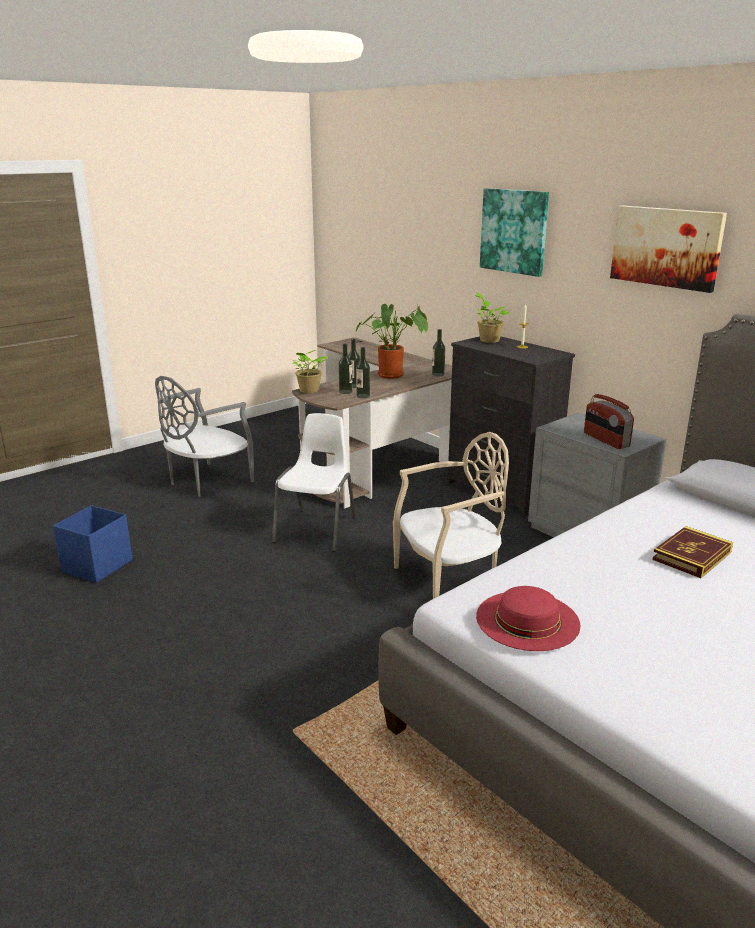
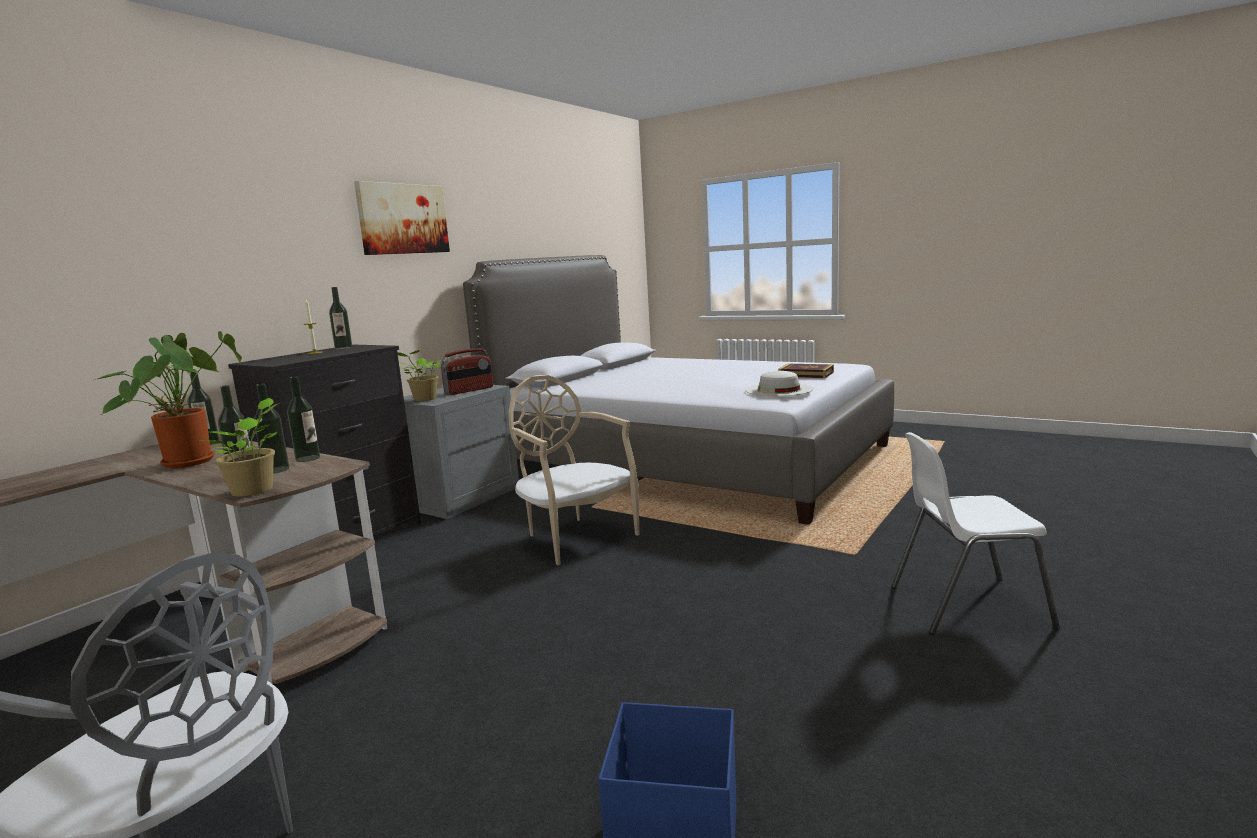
camera: 105 degrees left, 10 degrees down
(317, 529) = (463, 633): white chair -> white chair (965, 606)
(488, 340) = (269, 360): potted plant -> potted plant (423, 399)
(514, 231) = (220, 217): picture -> none
(527, 620) = (779, 389): red hat -> white hat
(543, 352) = (343, 348): none -> bottle
(692, 556) = (654, 380): book -> book (806, 374)

